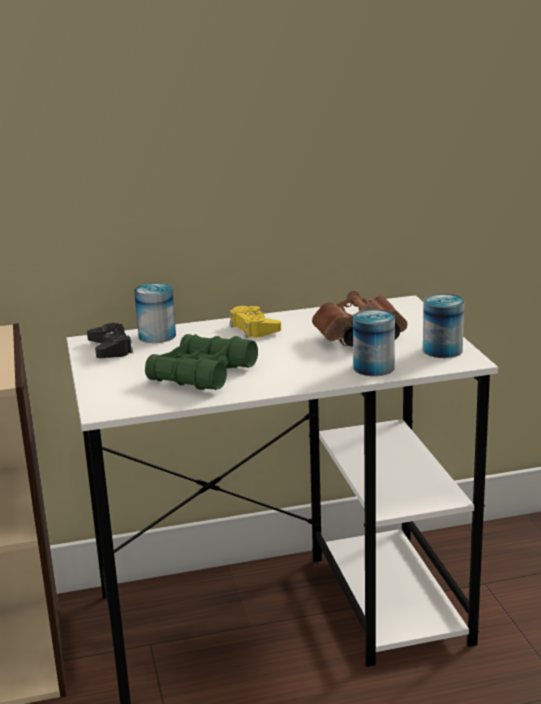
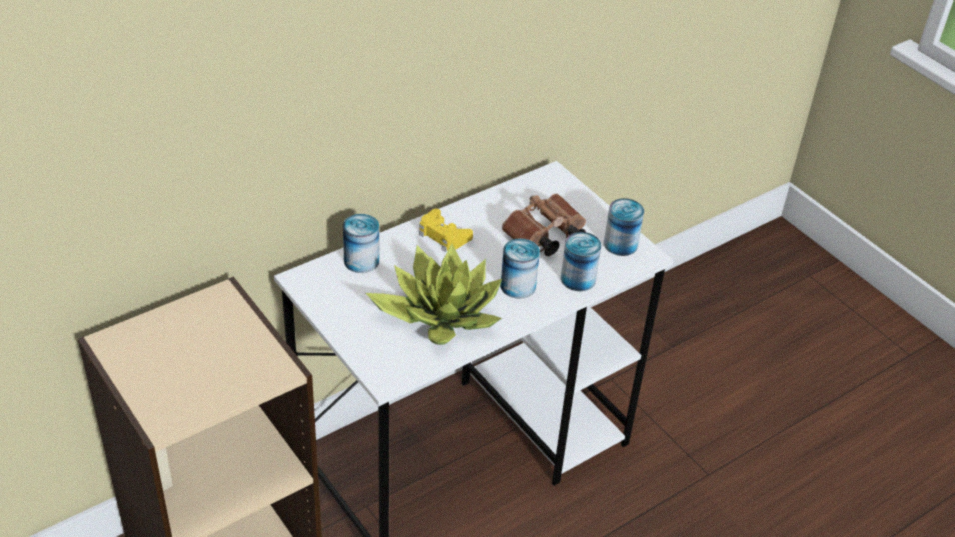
camera: 25 degrees left, 20 degrees up
(111, 348) = (331, 288): black game controller -> none
(202, 374) = (439, 313): green binoculars -> potted plant
(302, 365) = (518, 286): none -> can

